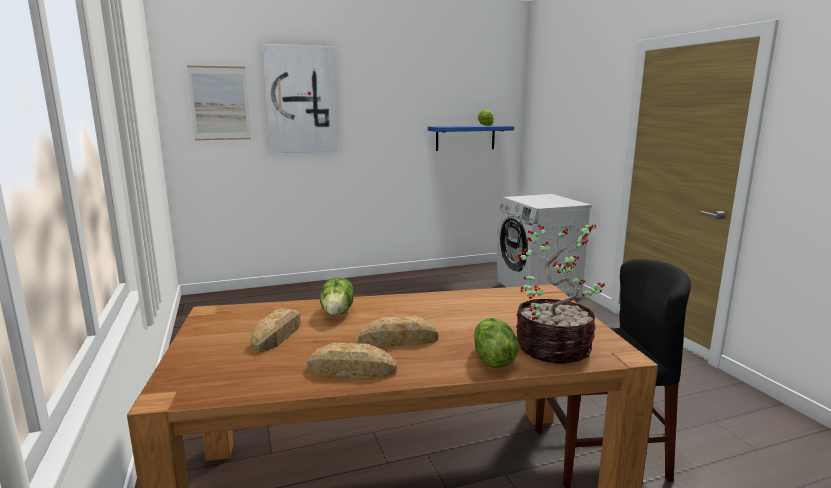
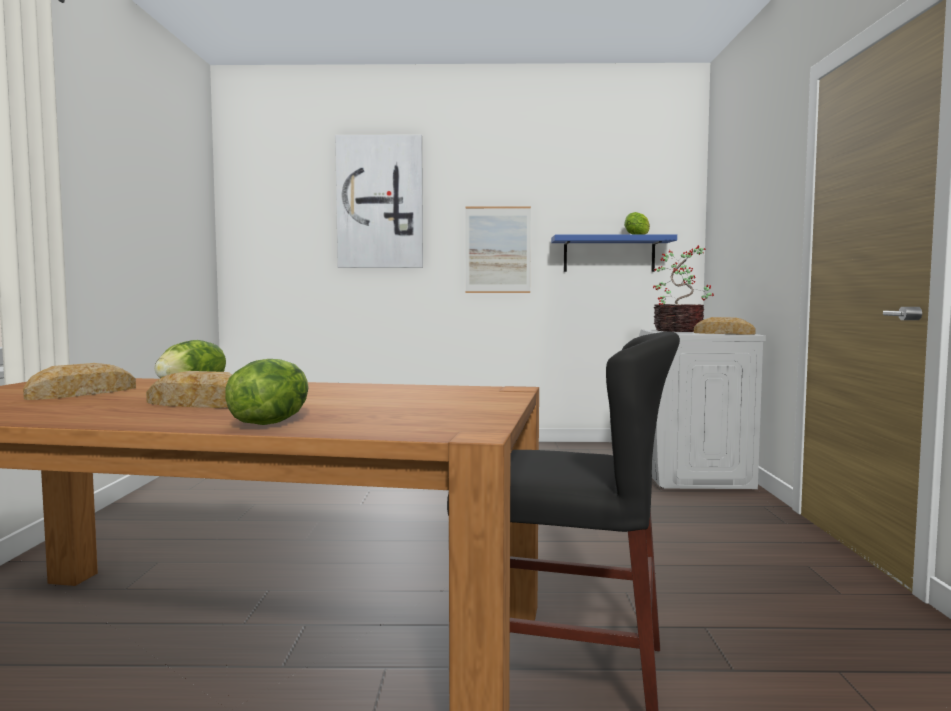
camera: 20 degrees right, 10 degrees down
(220, 103) = (284, 206): picture -> picture (497, 250)
(351, 370) = (82, 415): bread -> bread (724, 333)
(555, 348) = (384, 422): potted plant -> potted plant (680, 330)

